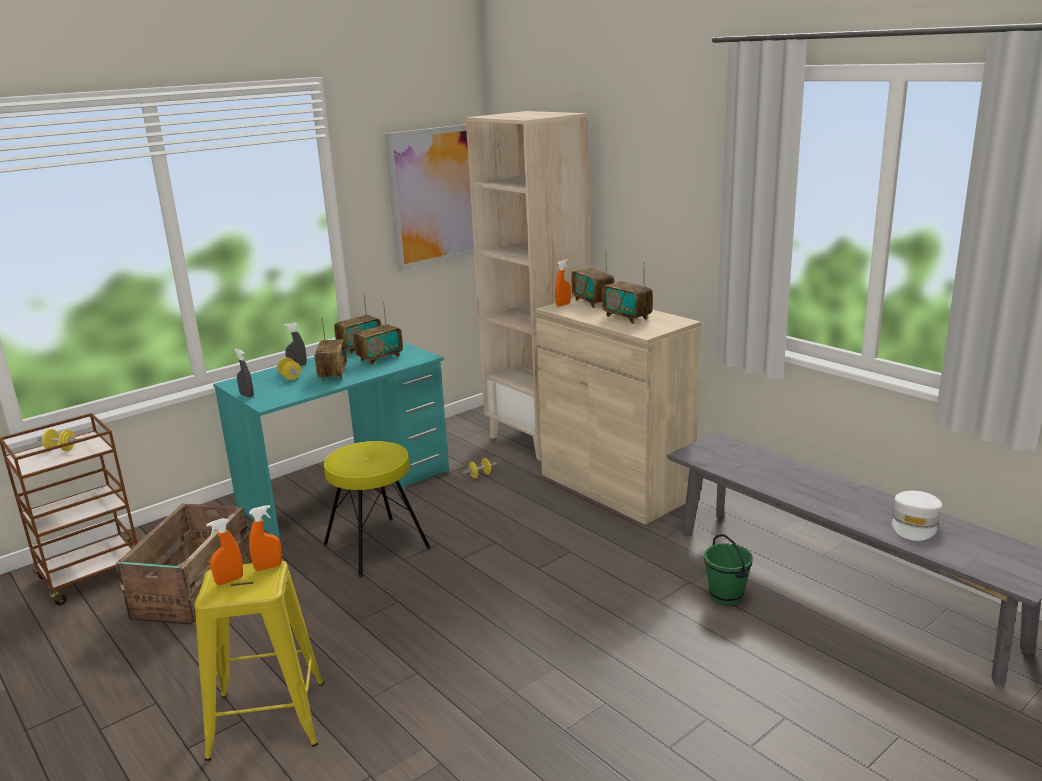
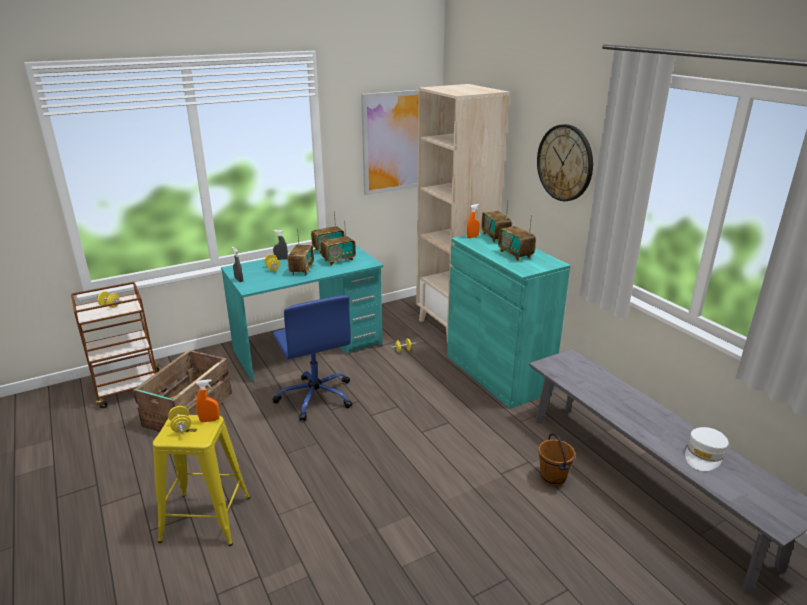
camera: 10 degrees right, 5 degrees up
(229, 580) = (181, 427): orange spray bottle -> yellow dumbbell
(376, 547) = (315, 397): yellow stool -> blue office chair
(615, 486) = (497, 373): beige cabinet -> turquoise cabinet
(674, 194) = (565, 163): none -> wall clock
(726, 596) = (553, 478): green bucket -> brown bucket

